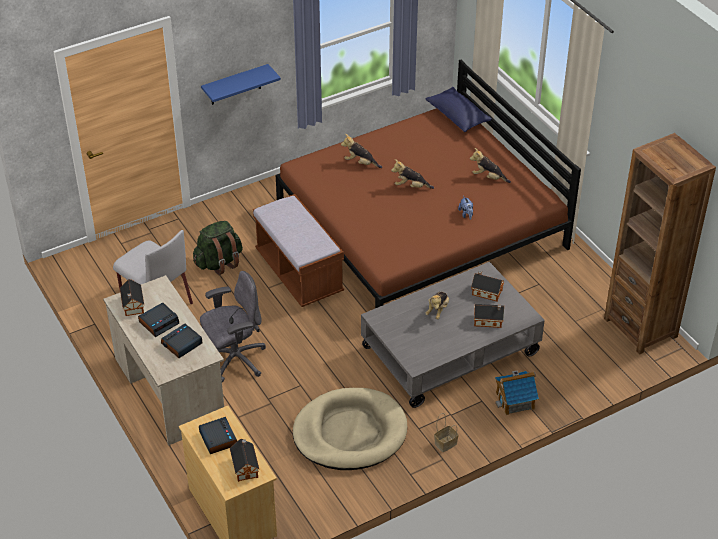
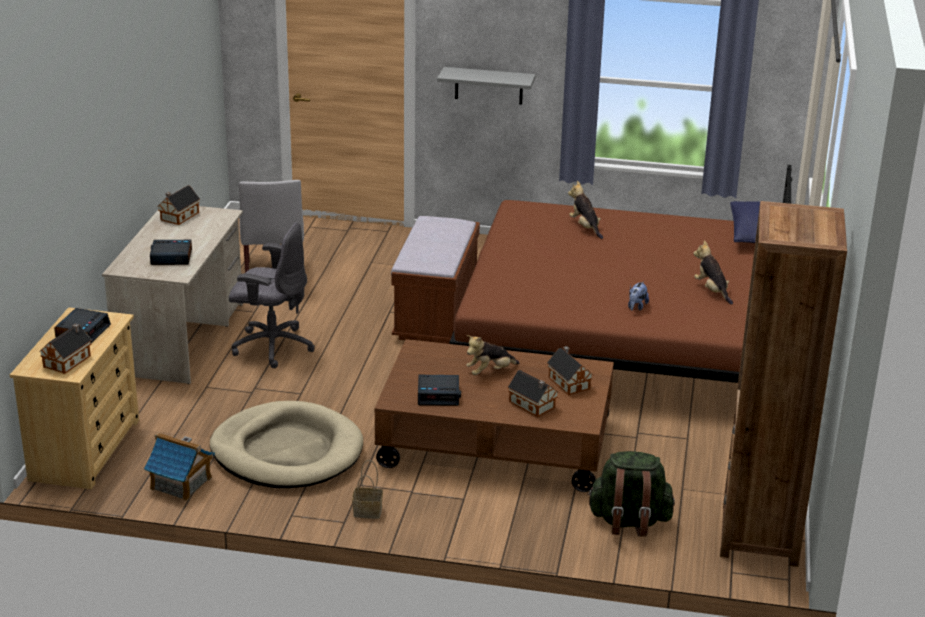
camera: 40 degrees right, 15 degrees down
(159, 322) = (179, 236): alarm clock -> alarm clock (439, 395)
(219, 263) = (373, 275): green backpack -> green backpack (629, 522)
(235, 85) = (489, 85): blue shelf -> grey shelf
(411, 186) = (610, 263): plush toy -> none
(450, 350) = (495, 442): grey coffee table -> brown coffee table
(515, 400) = (501, 518): toy house -> toy house (181, 484)

